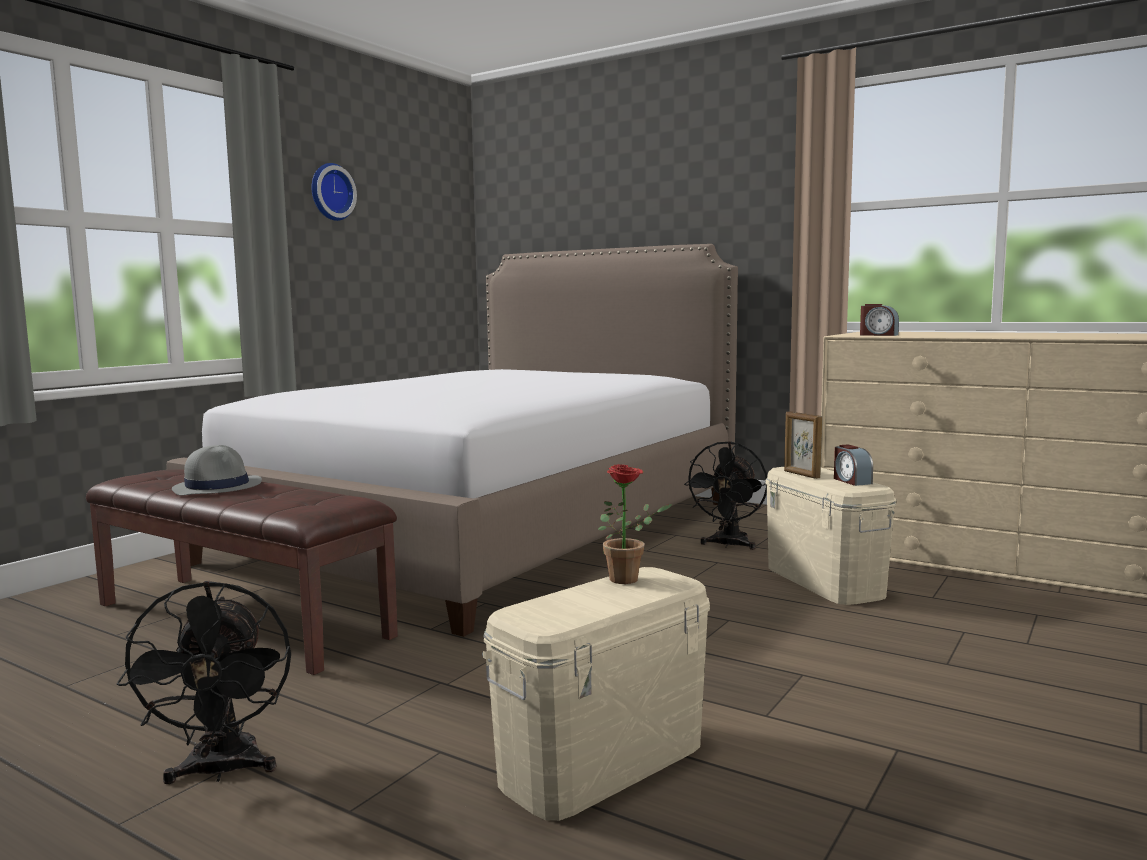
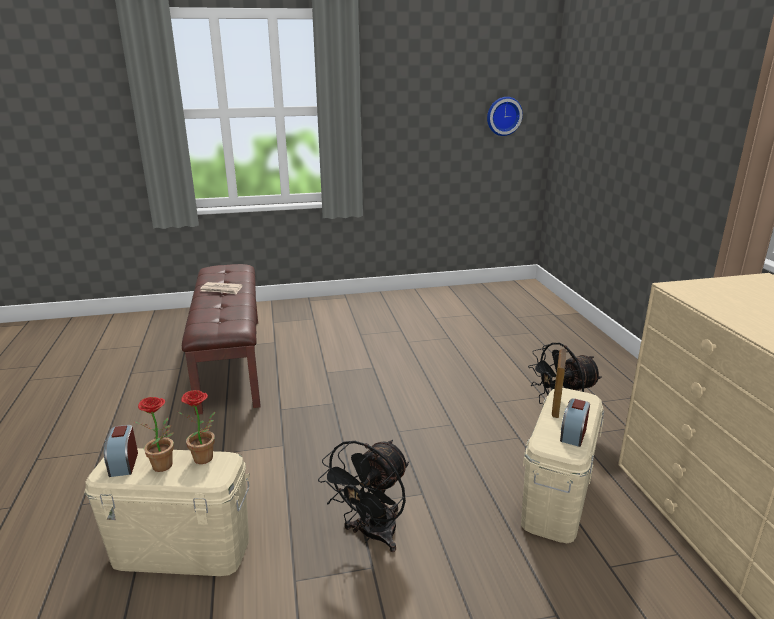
camera: 45 degrees right, 15 degrees up
(218, 487) = (221, 290): grey hat -> newspaper
(222, 771) = (91, 453): black fan -> black fan (372, 535)
(330, 192) = (407, 75): wall clock -> wall clock (503, 116)
(488, 530) = (439, 340): bed -> none
(603, 596) = (166, 466): none -> potted plant
(878, 335) = (708, 297): alarm clock -> alarm clock (123, 463)

